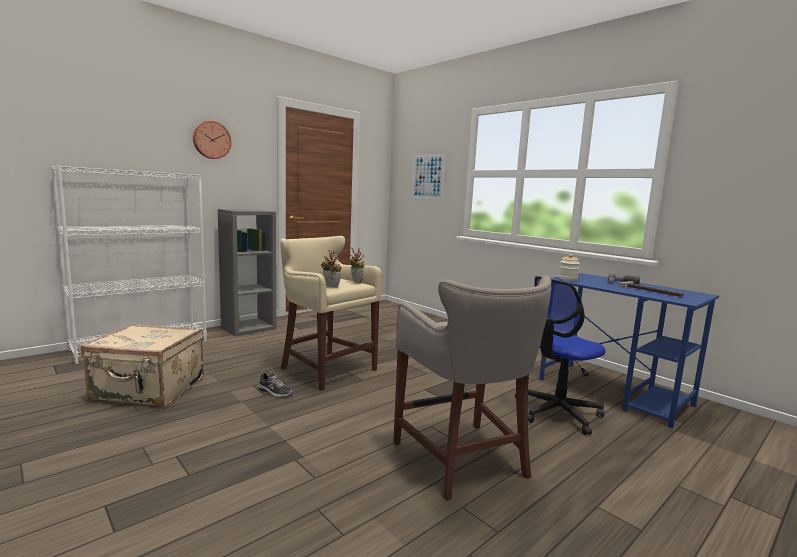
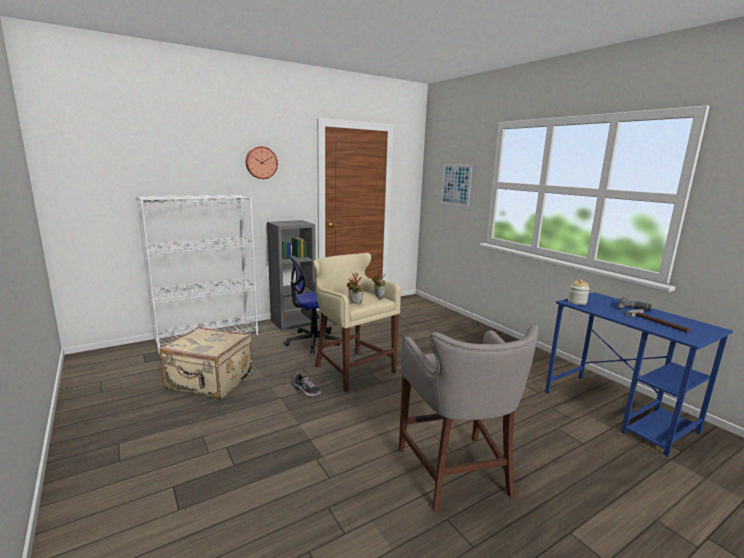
camera: 10 degrees right, 5 degrees up
(557, 412) = (554, 429): office chair -> office chair (312, 342)

